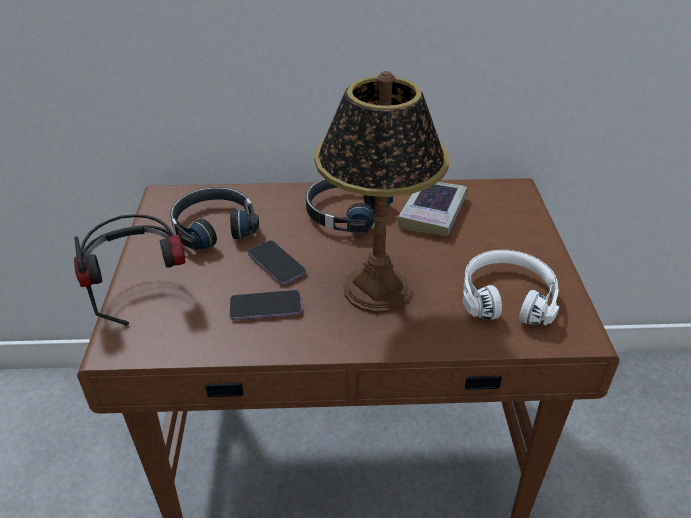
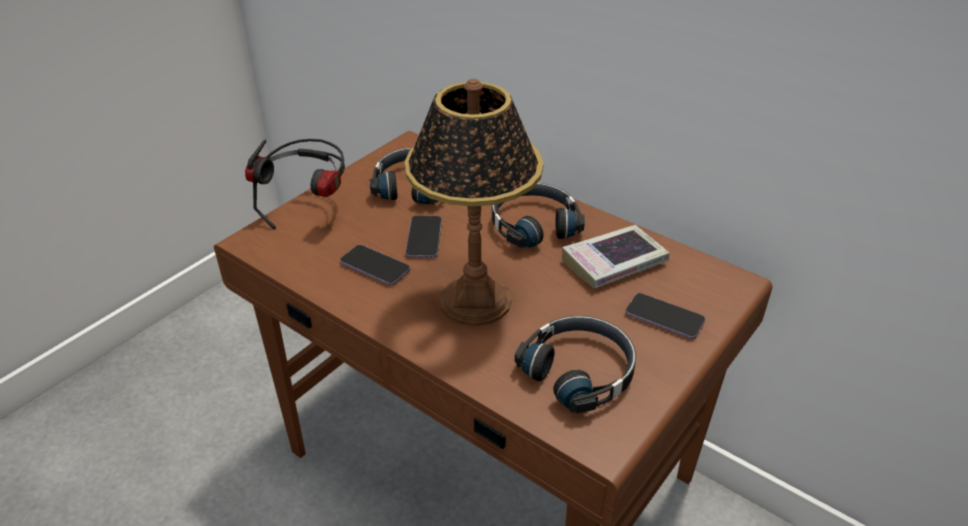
camera: 40 degrees right, 0 degrees up
(507, 296) = (580, 371): white headphones -> black headphones
(508, 232) = (664, 318): none -> phone

